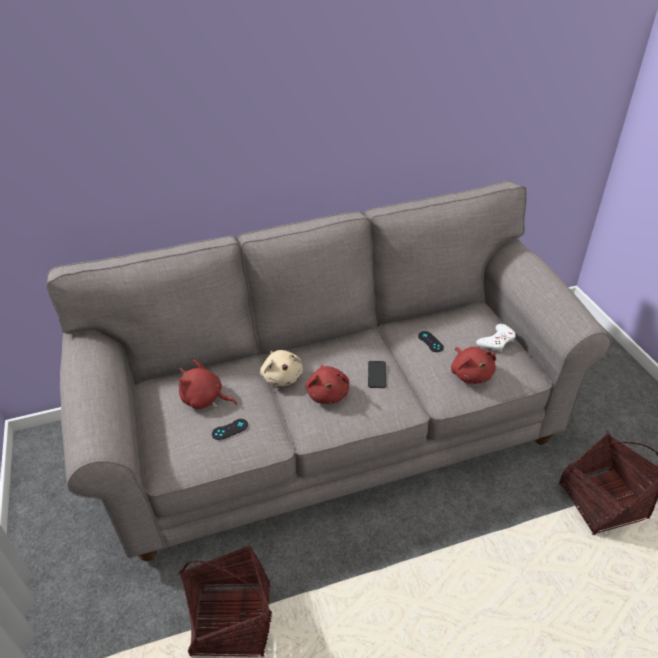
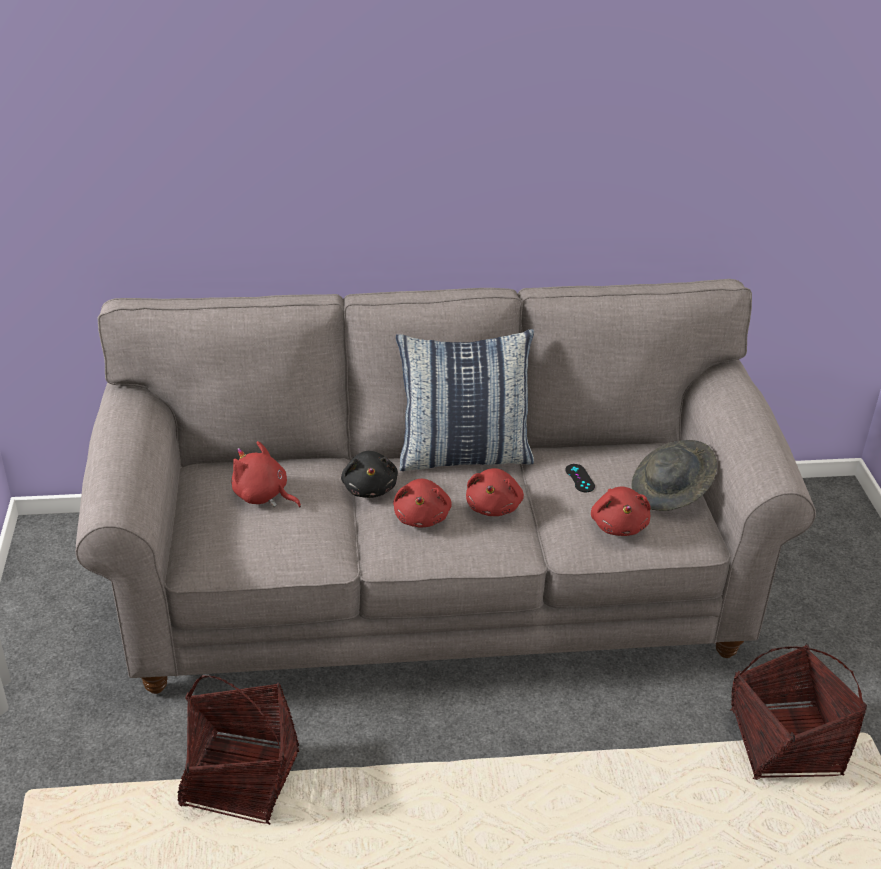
camera: 10 degrees right, 5 degrees down
(230, 429) = (284, 534): black game controller -> none
(282, 376) = (370, 488): beige plush toy -> black plush toy
(342, 338) = (464, 455): none -> pillow
(377, 374) = (494, 506): phone -> red plush toy
(496, 341) = (671, 492): white game controller -> grey hat

